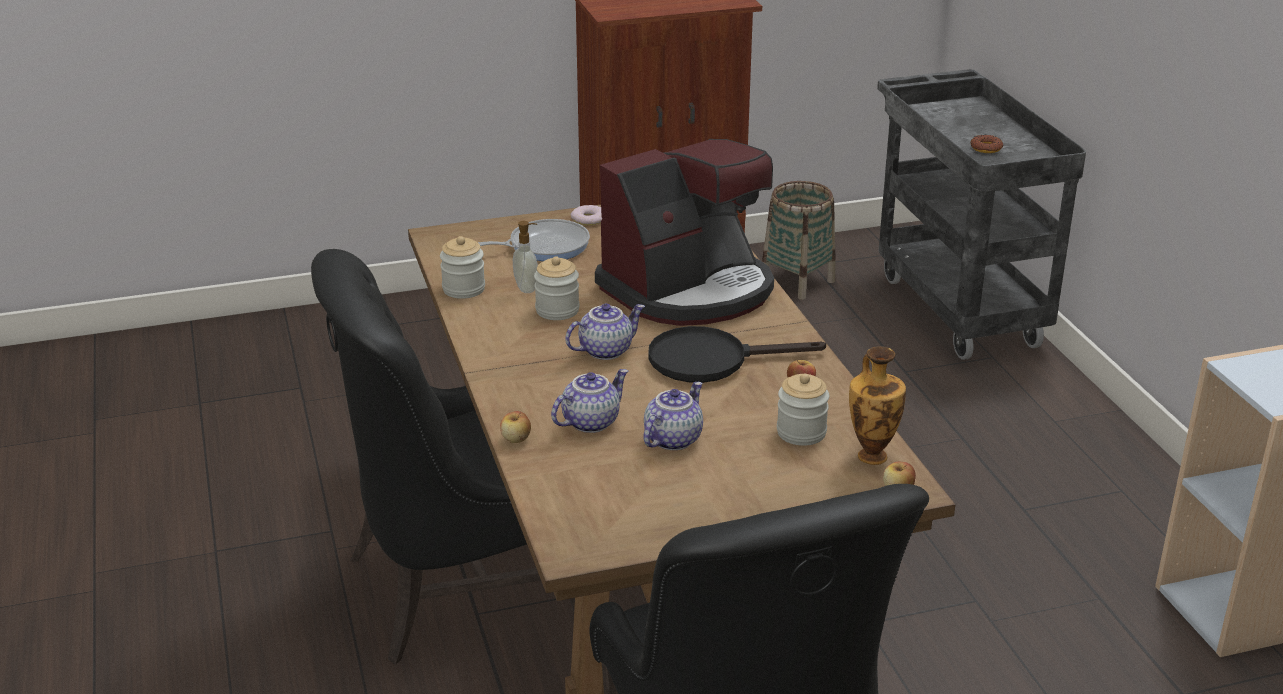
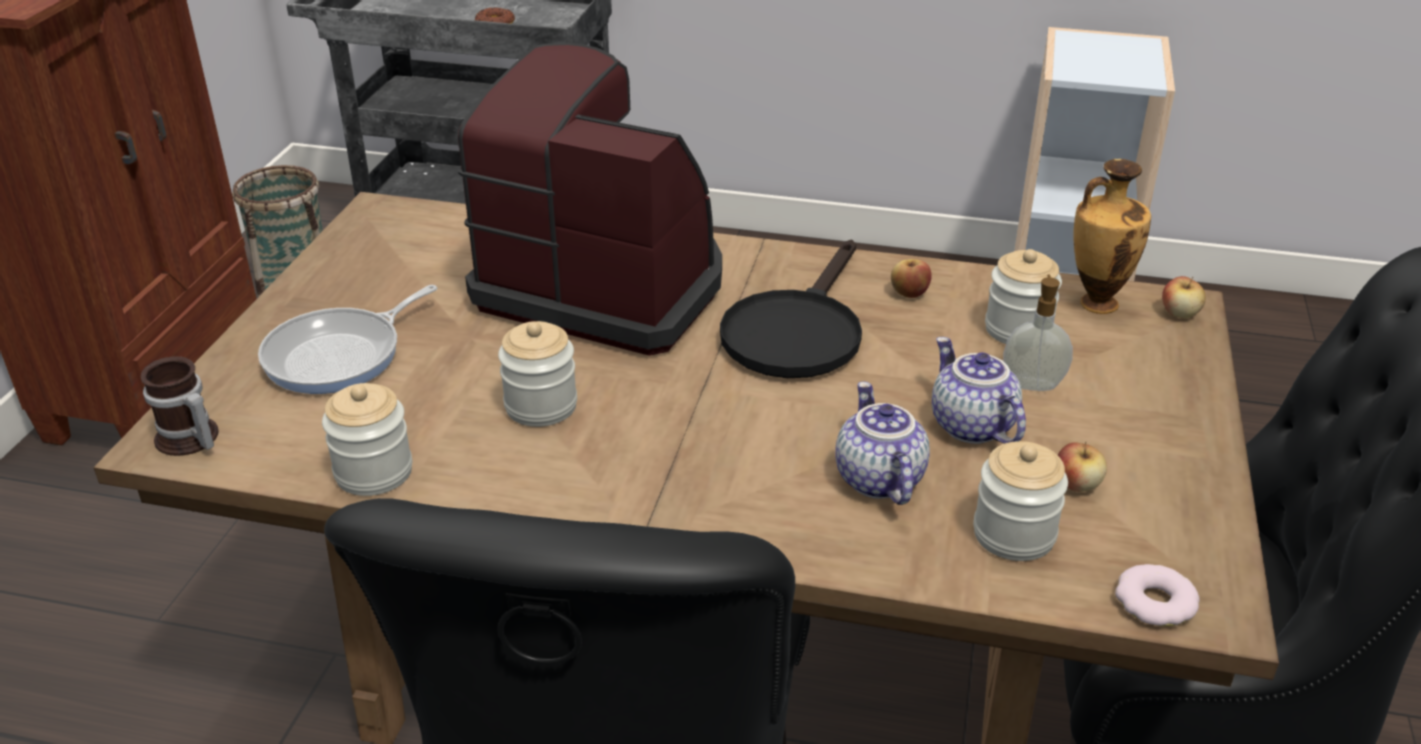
camera: 60 degrees left, 5 degrees up
(444, 240) = (188, 441): none -> mug
(516, 439) = (876, 565): apple -> apple (1077, 484)
(527, 288) = (444, 411): soap dispenser -> soap dispenser (1032, 383)
(544, 246) = (340, 356): frying pan -> frying pan turned 150 degrees counterclockwise
(581, 475) = (1014, 534): none -> jar
(588, 219) = (312, 295): donut -> donut (1155, 602)
(605, 350) = (695, 402): teapot -> none
(689, 290) = (604, 287): coffee machine -> coffee machine turned 60 degrees counterclockwise

